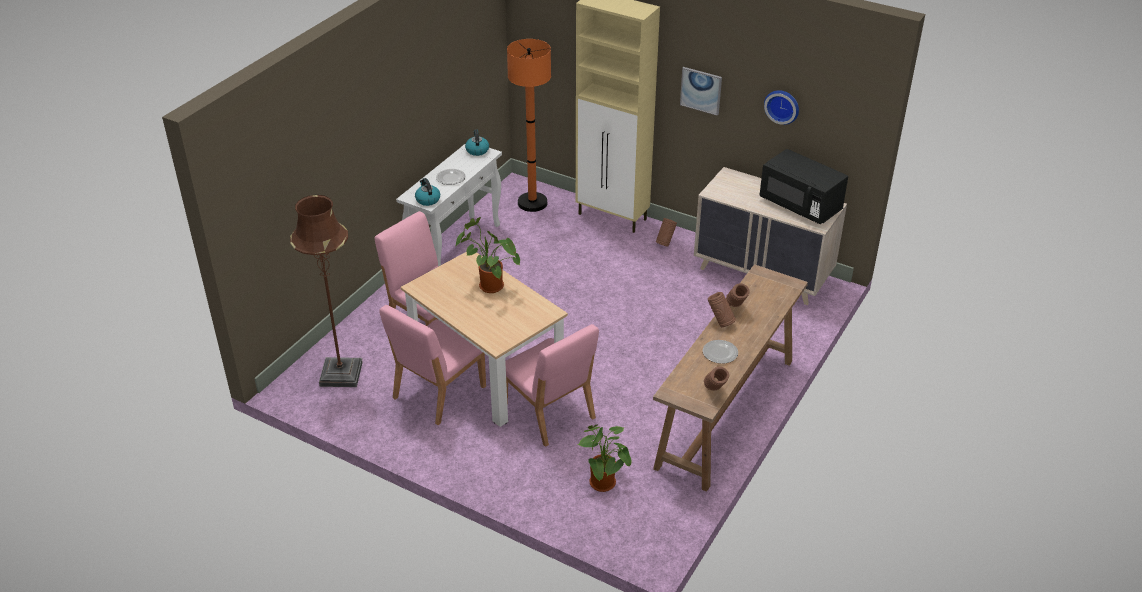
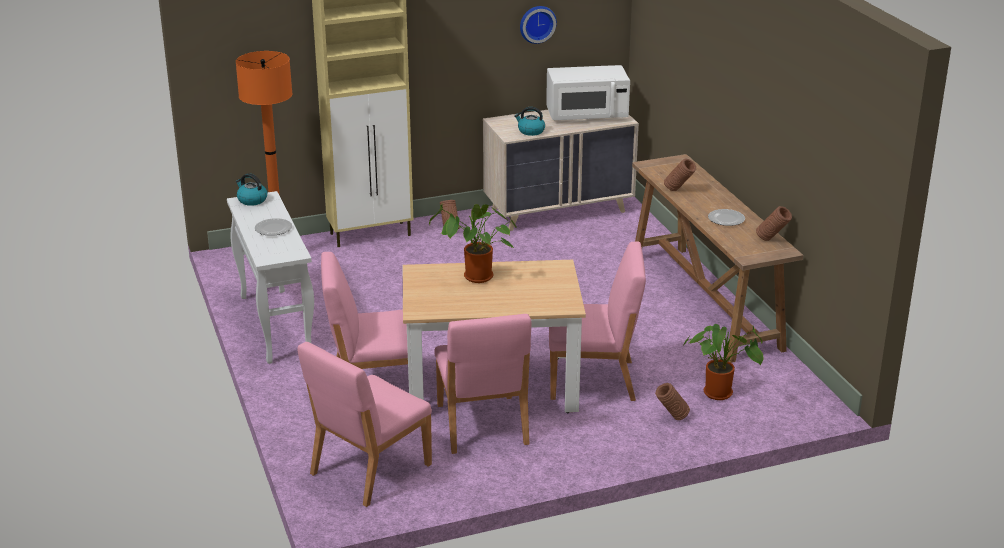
camera: 50 degrees left, 10 degrees down
(341, 374) = (369, 469): brown floor lamp -> pink chair
(427, 199) = (288, 252): kettle -> kettle (530, 131)
(701, 90) = (448, 41): picture -> none
(720, 322) = (687, 204): brown vase -> brown vase (671, 418)
(800, 205) = (587, 115): black microwave -> white microwave

